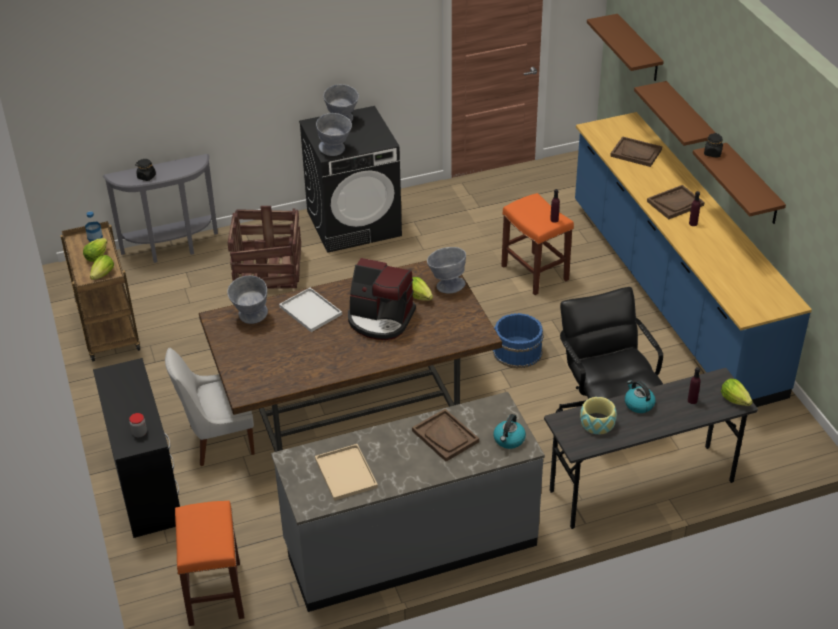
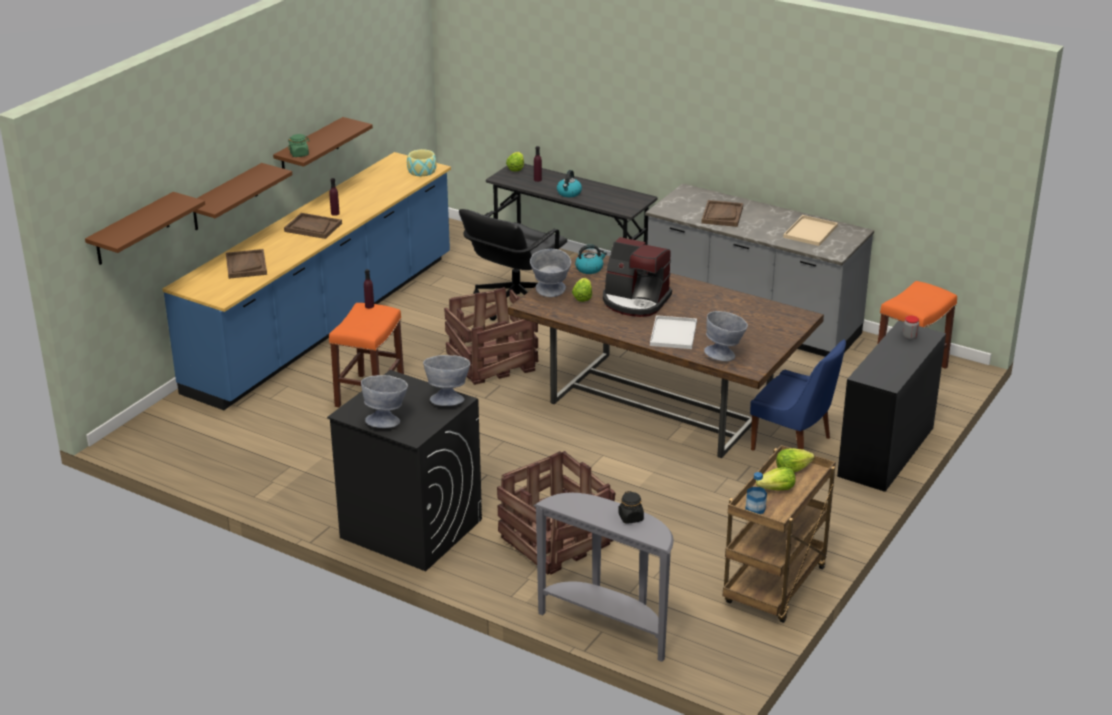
camera: 130 degrees left, 10 degrees down
(218, 440) = (794, 445): white chair -> blue chair
(380, 319) = (635, 301): coffee machine -> coffee machine turned 135 degrees clockwise
(509, 440) = (689, 196): kettle -> kettle (589, 268)
(517, 352) = (493, 361): blue bucket -> crate
(597, 423) = (609, 199): bowl -> bowl (421, 171)
(712, 153) = (299, 154): black jar -> green jar

